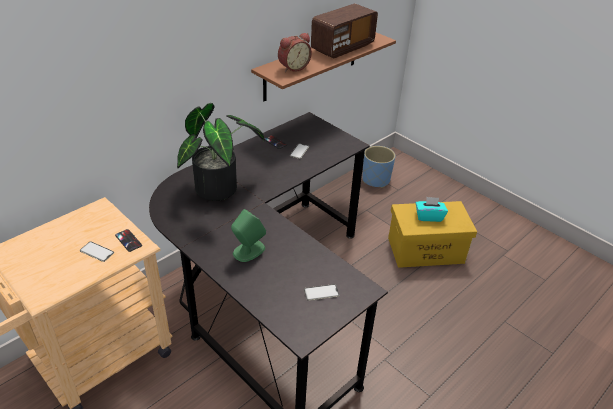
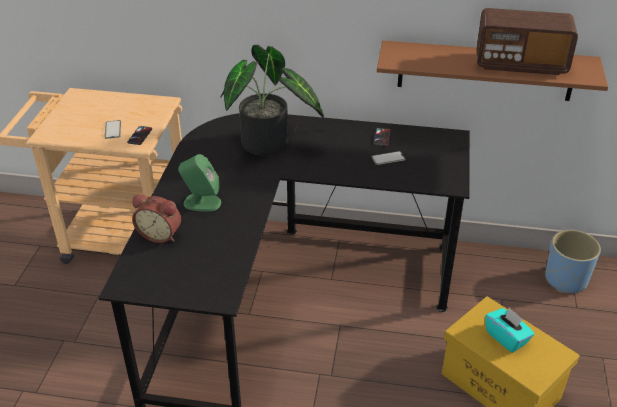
camera: 55 degrees right, 0 degrees up
(293, 67) = (423, 57): alarm clock -> alarm clock (160, 234)
(321, 292) = (190, 271): phone -> none

